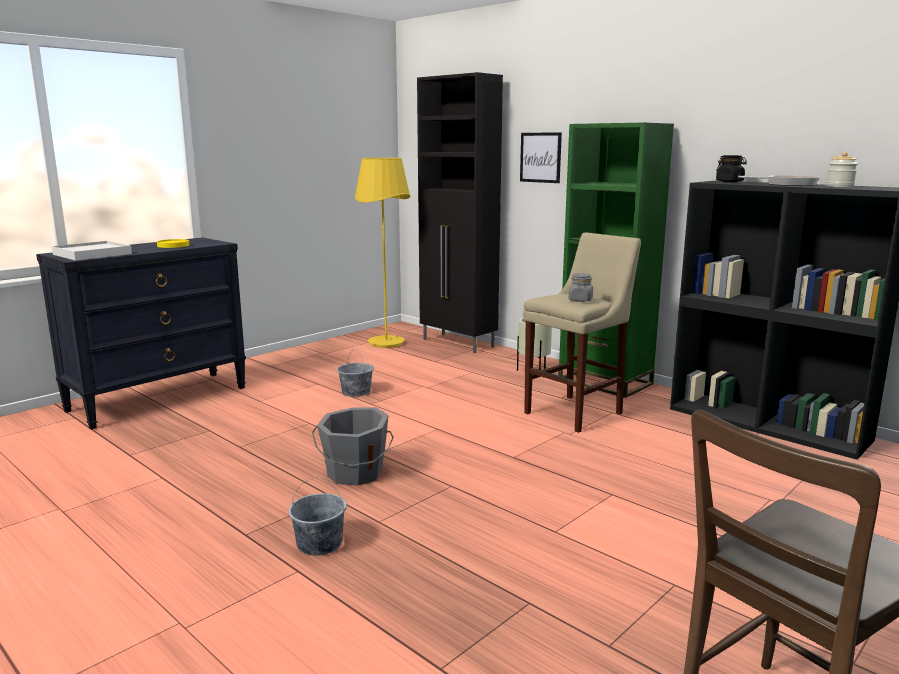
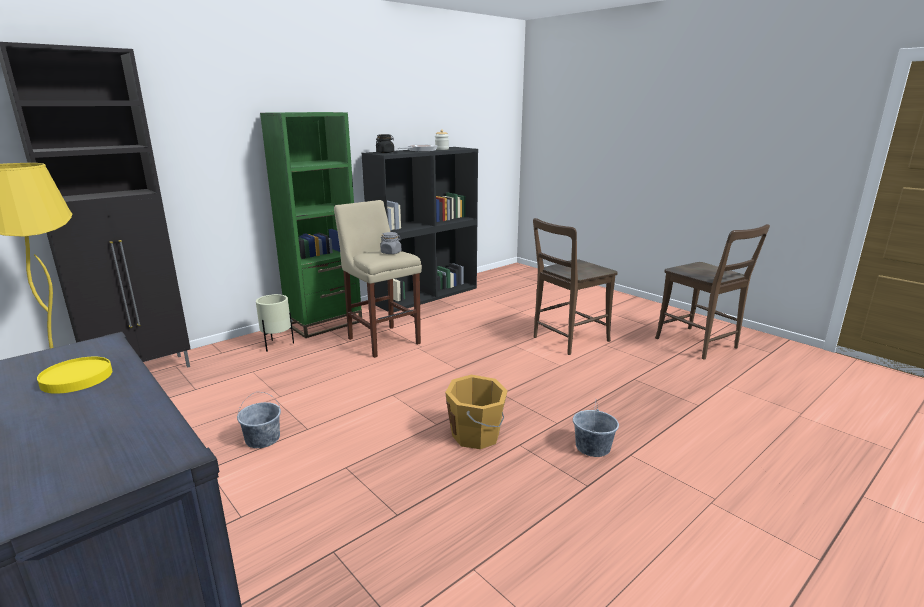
camera: 85 degrees left, 5 degrees up
(92, 254) = (110, 448): white tray -> none
(354, 473) = (477, 435): grey bucket -> orange bucket
(540, 157) = (192, 146): picture -> none
(668, 543) = (567, 340): none -> brown chair

